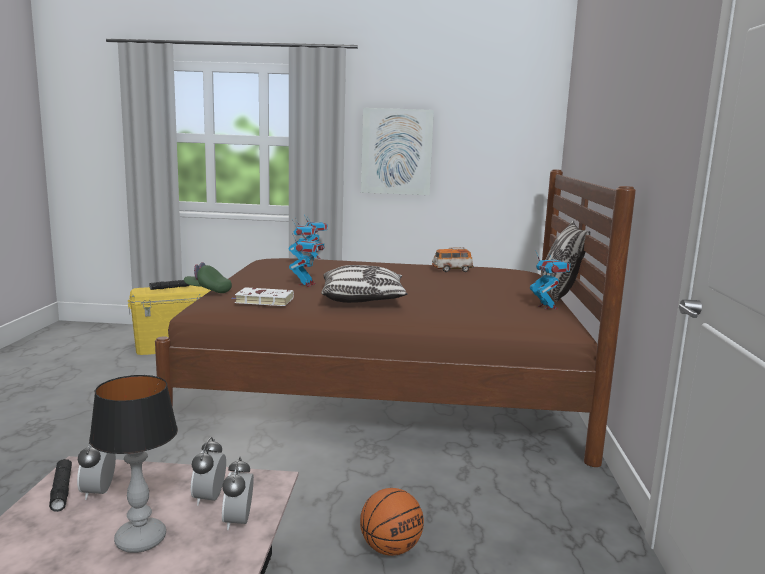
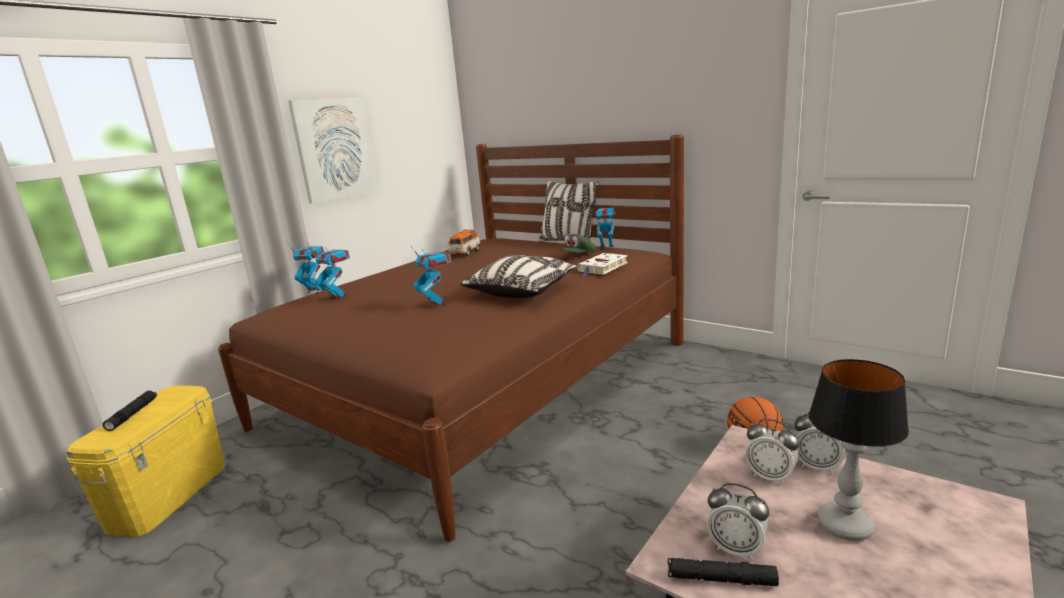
camera: 55 degrees left, 5 degrees up
(208, 291) = (383, 351): green cap -> green cap (577, 256)
(262, 300) = (472, 328): white book -> white book (602, 267)

